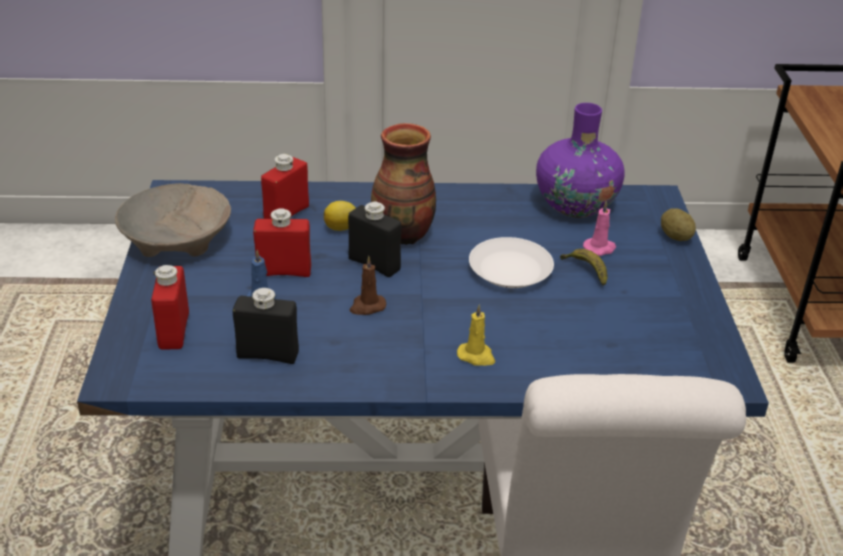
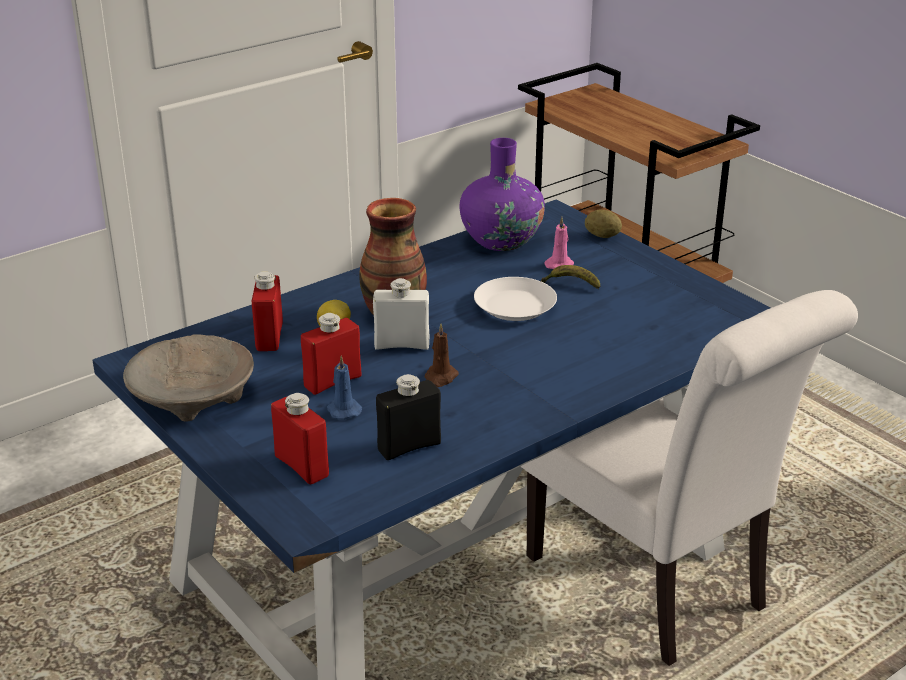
camera: 35 degrees left, 5 degrees down
(374, 264) = (402, 345): black bottle -> white bottle
(476, 356) = (571, 375): yellow candle -> none

